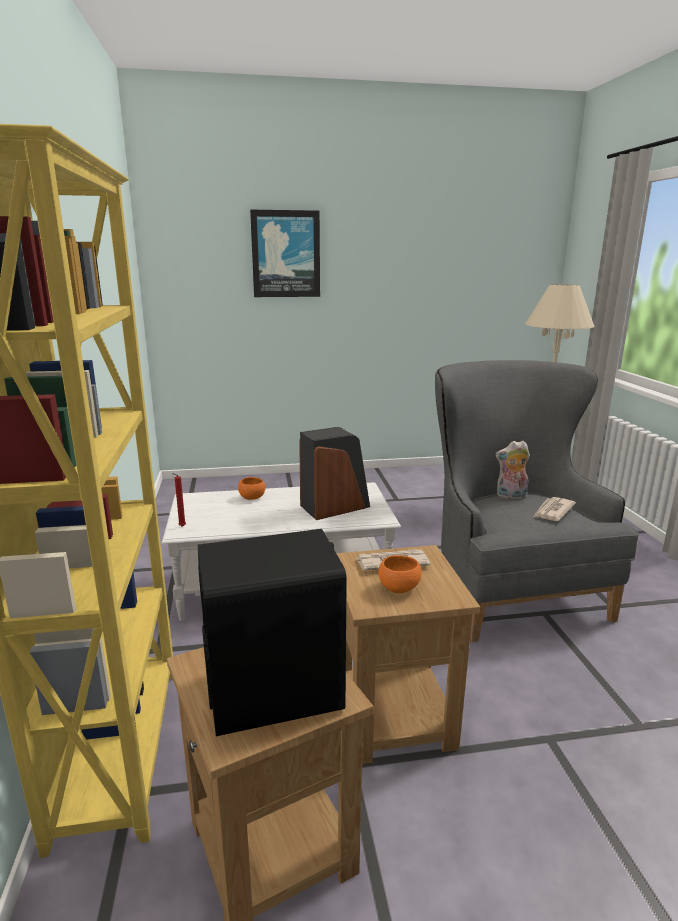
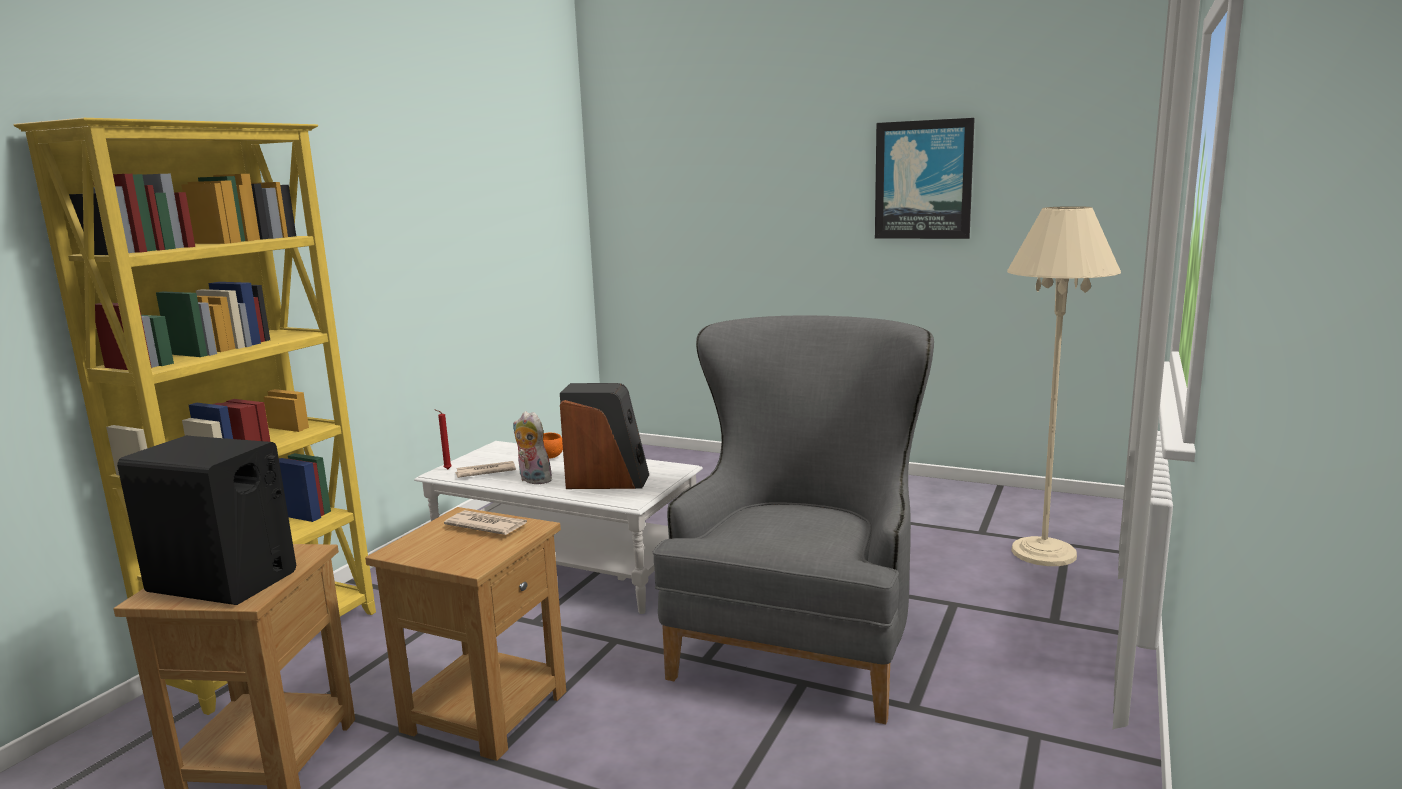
camera: 35 degrees right, 5 degrees down
(286, 254) = (742, 170): picture -> picture (923, 180)
(399, 588) = (445, 546): orange bowl -> none
(510, 497) = (797, 507): plush toy -> plush toy (532, 480)
(552, 511) = (806, 532): newspaper -> newspaper (485, 472)

